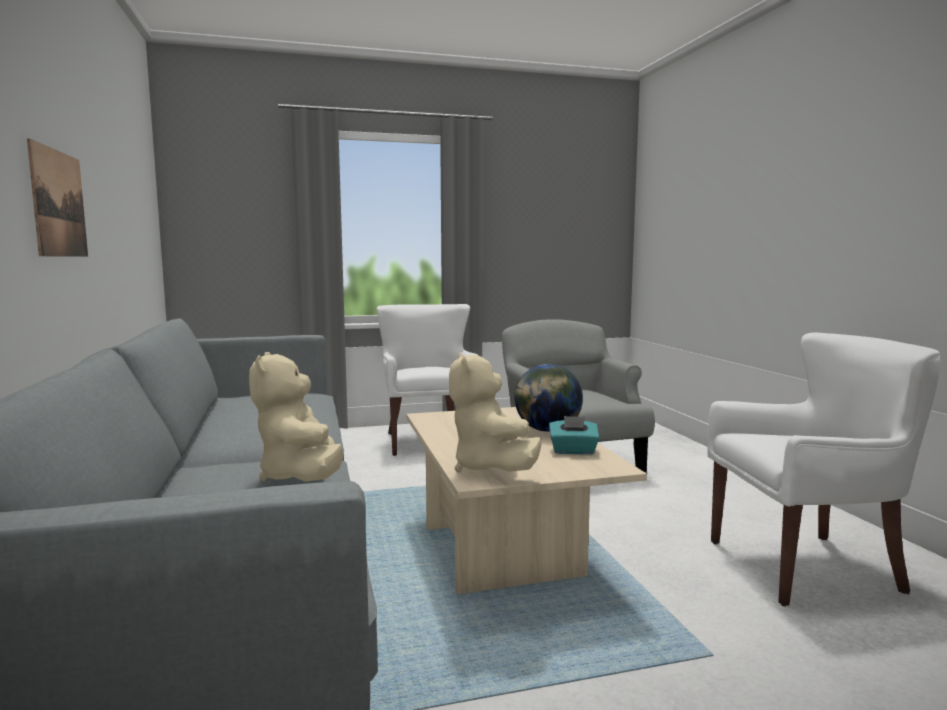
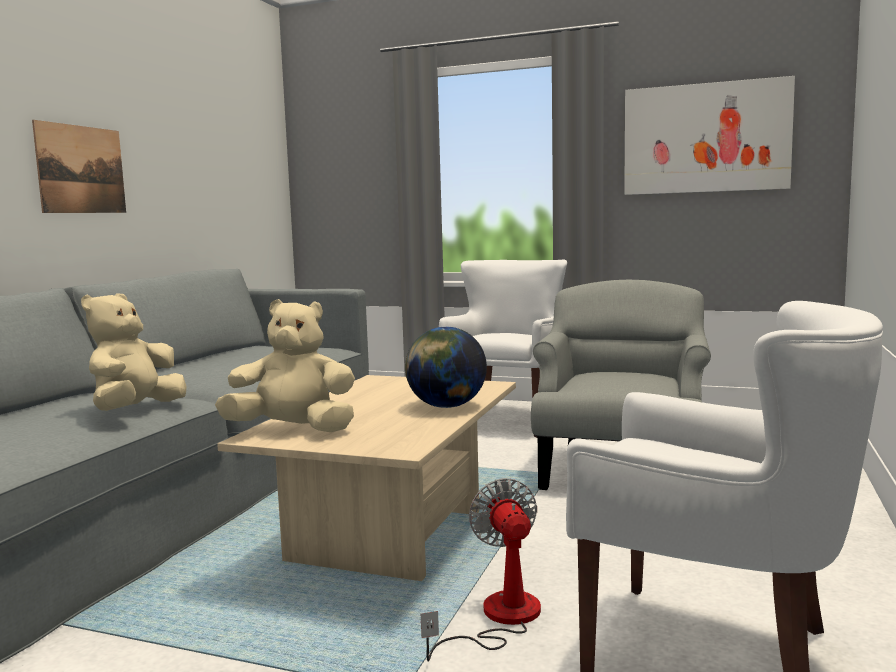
camera: 35 degrees right, 0 degrees up
(490, 468) = (293, 430): beige plush toy -> beige plush toy turned 75 degrees clockwise
(547, 213) = (705, 138): none -> picture
(573, 451) = (410, 428): turquoise tissue box -> none
(676, 585) = (499, 619): none -> fan

